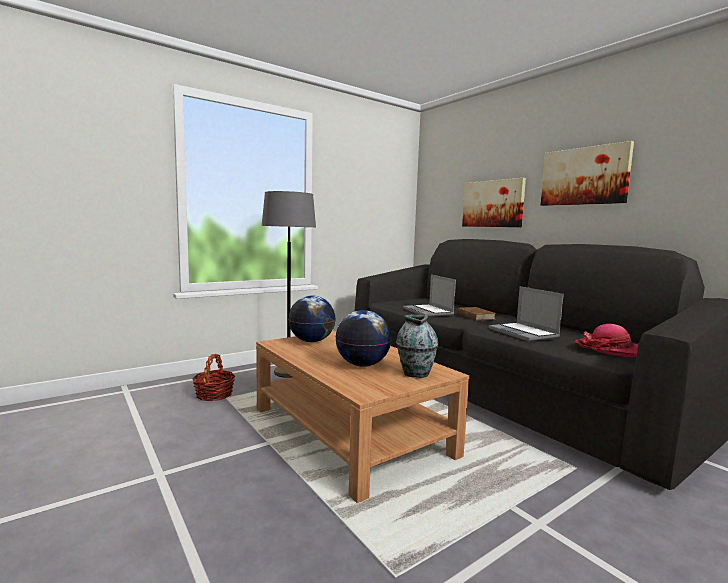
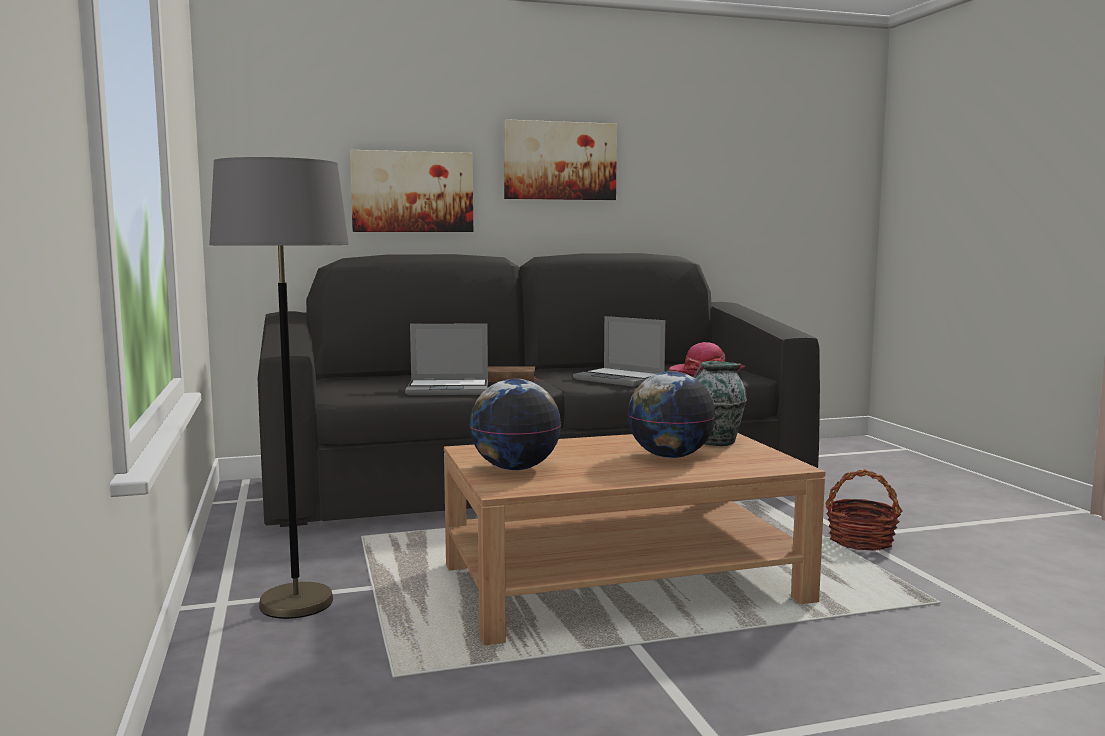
camera: 70 degrees left, 0 degrees up
(214, 394) = (355, 691): basket -> basket (860, 541)
(524, 333) = (620, 379): laptop -> laptop turned 45 degrees clockwise

